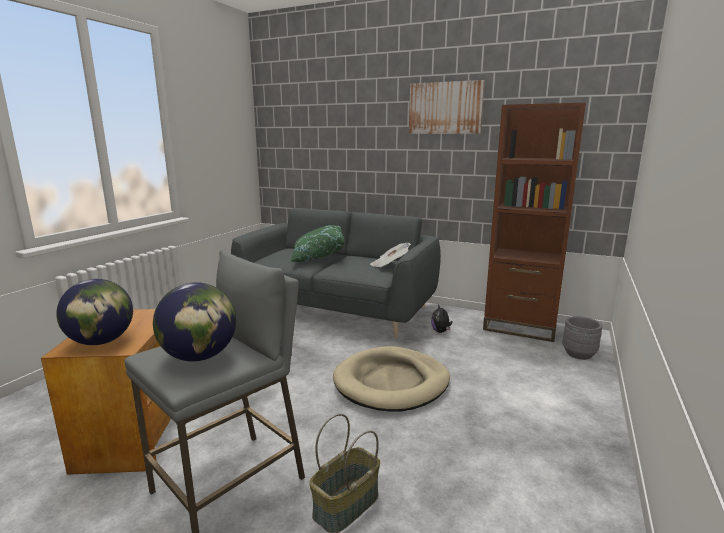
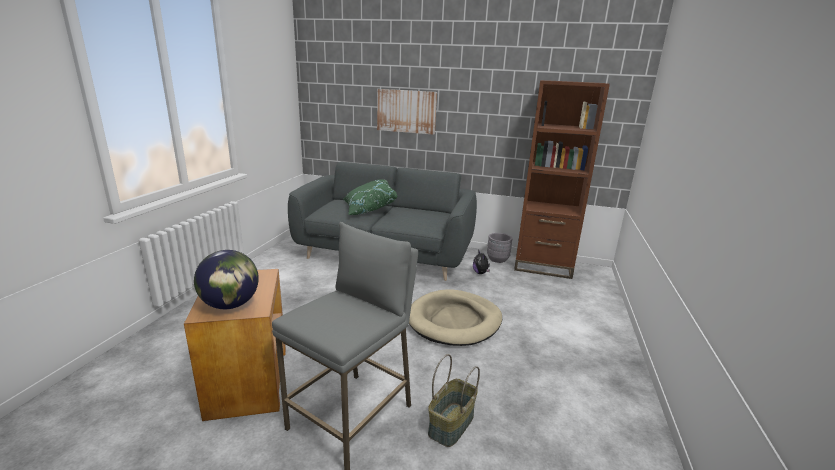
camera: 10 degrees left, 5 degrees up
(199, 357) = (341, 317): globe -> none
(389, 265) = (437, 217): newspaper -> none
(445, 108) = (484, 76): picture -> picture (406, 111)
(579, 354) = (593, 288): grey planter -> grey planter (498, 259)

